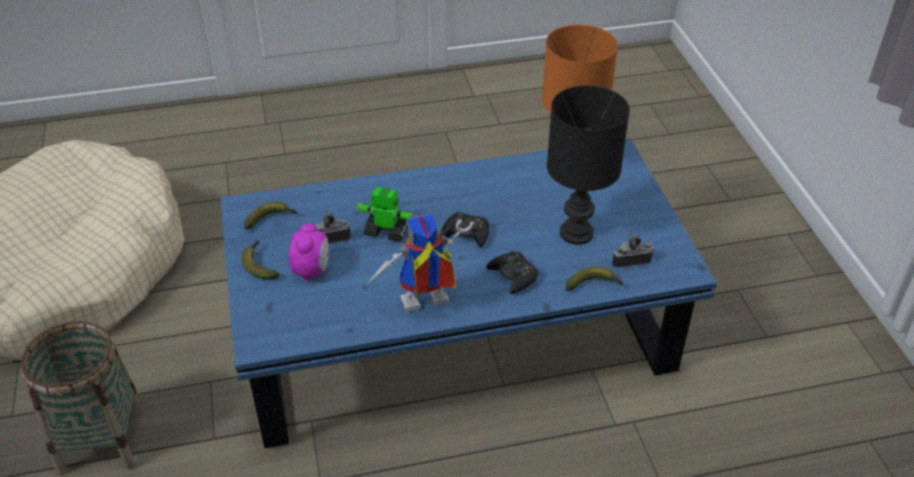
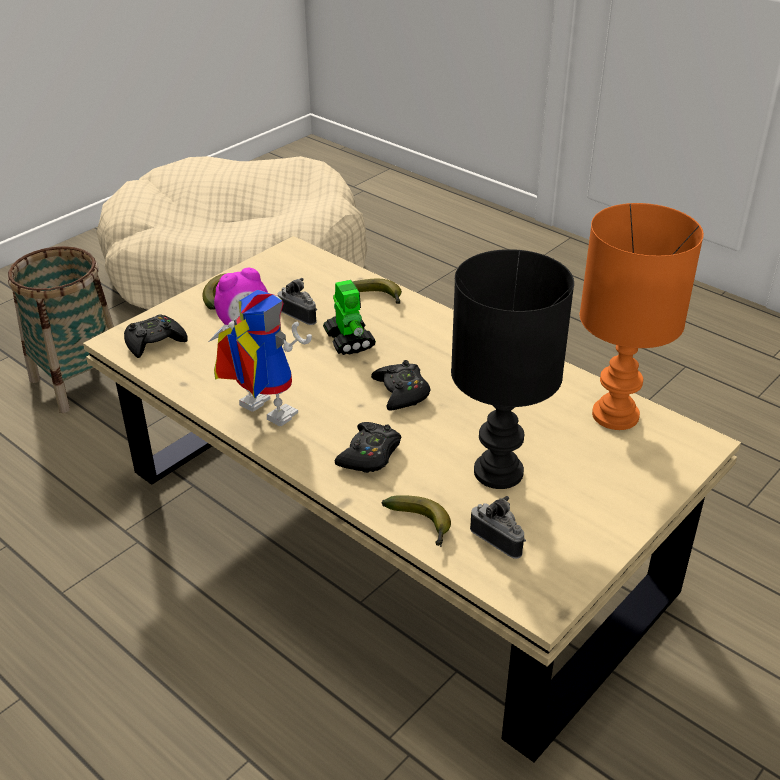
camera: 55 degrees right, 5 degrees down
(271, 219) = (292, 272): banana -> banana (378, 297)
(281, 325) = (155, 342): none -> black game controller
(455, 339) = (389, 530): blue coffee table -> beige coffee table

